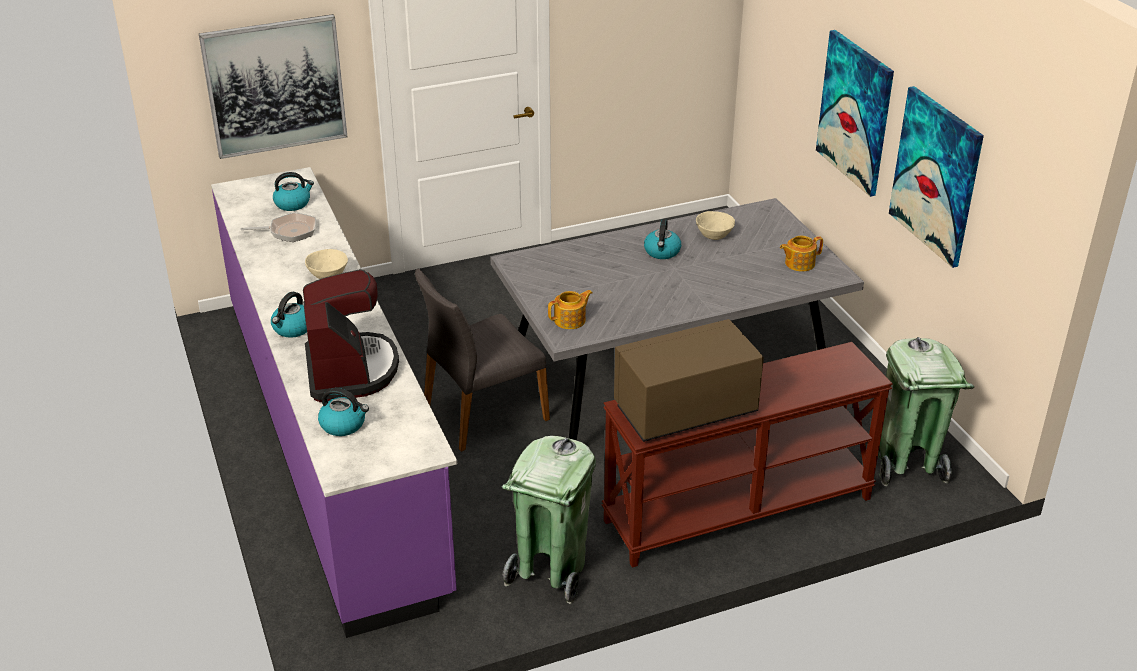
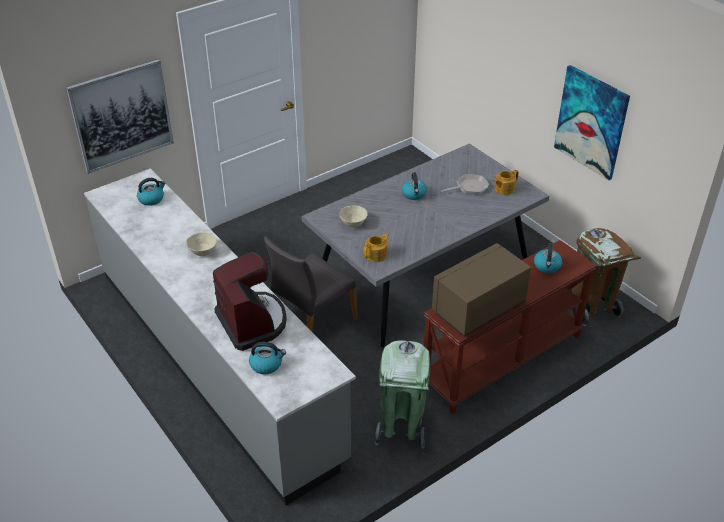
camera: 15 degrees left, 5 degrees up
(289, 231) = (159, 221): frying pan -> frying pan (469, 187)
(292, 328) = (196, 297): kettle -> kettle (547, 266)
(333, 438) = (217, 360): purple counter -> grey counter
(714, 235) = (442, 177): beige bowl -> beige bowl (353, 223)
(855, 112) = (520, 82): picture -> none
(907, 463) = (592, 307): green trash can -> brown trash can

